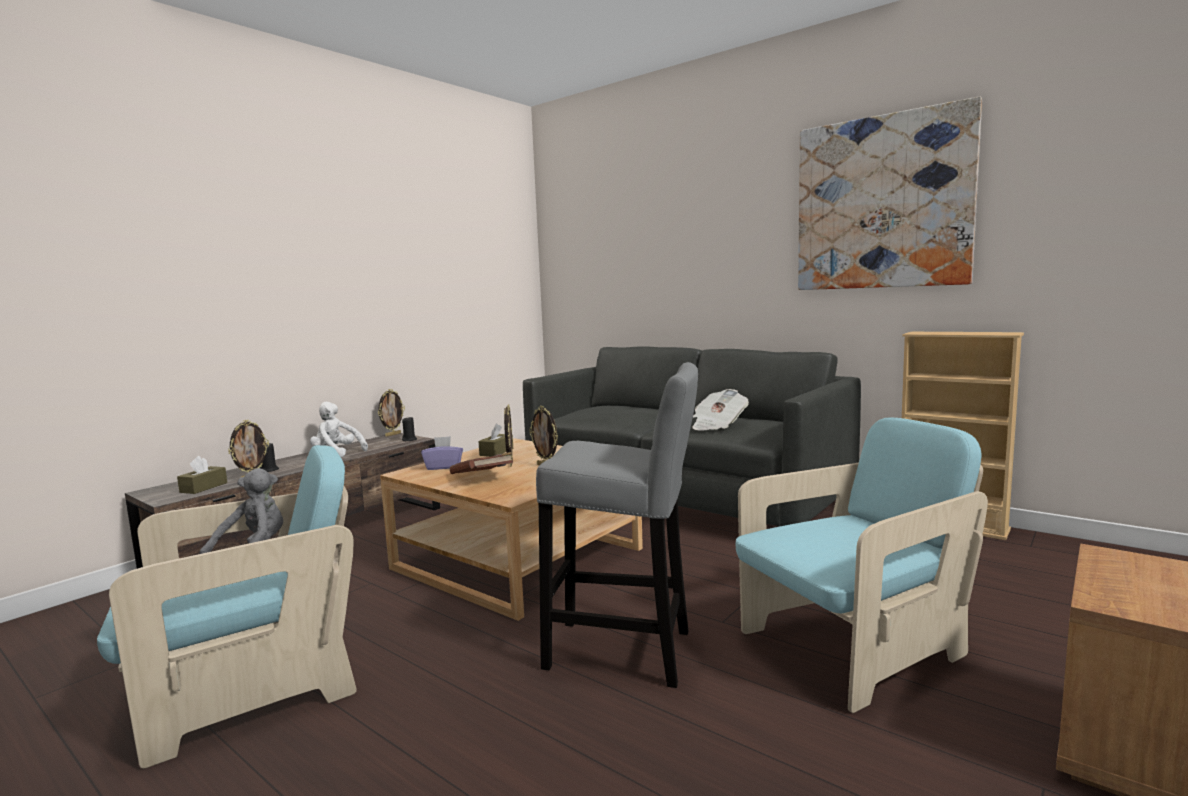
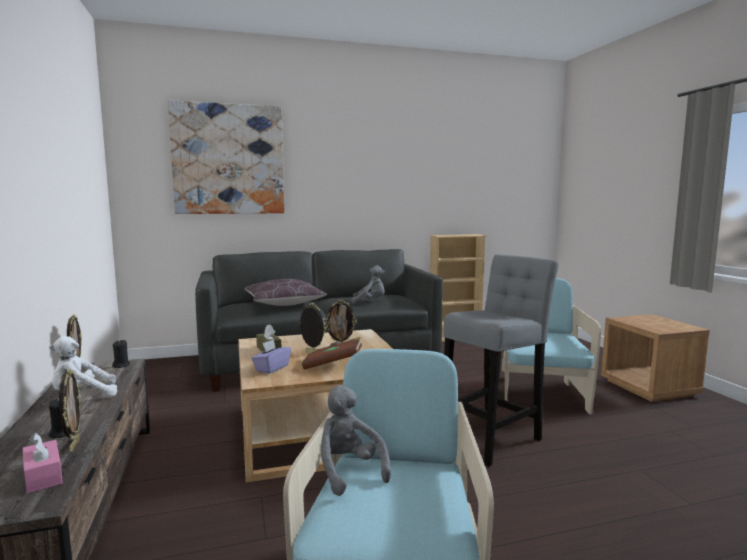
camera: 55 degrees left, 0 degrees up
(204, 487) = (43, 476): brown tissue box -> pink tissue box
(626, 411) = (284, 303): none -> brown pillow
(717, 426) = (370, 302): newspaper -> grey plush toy
(882, 203) = (411, 161): picture -> picture (228, 159)

